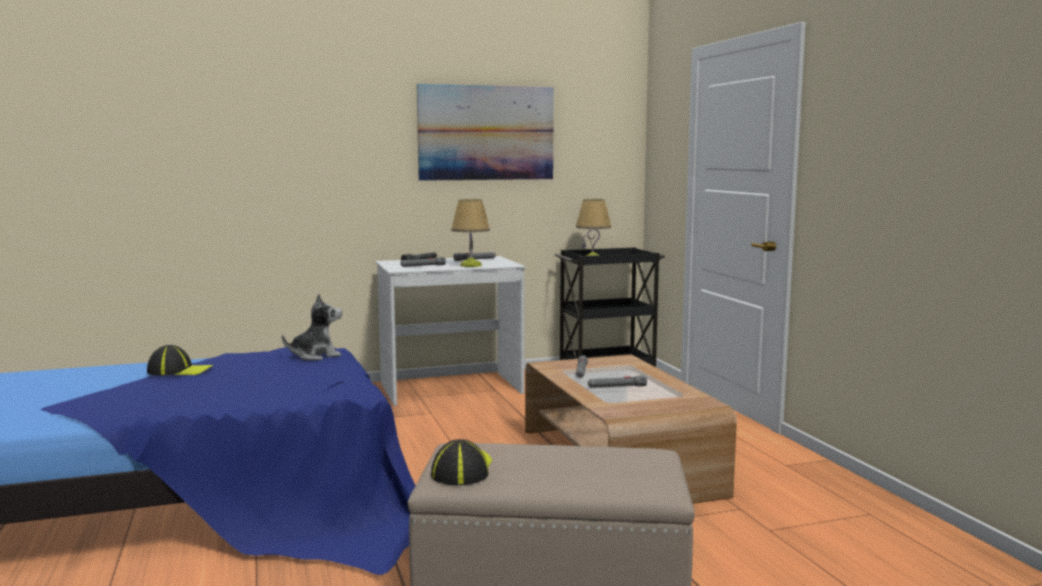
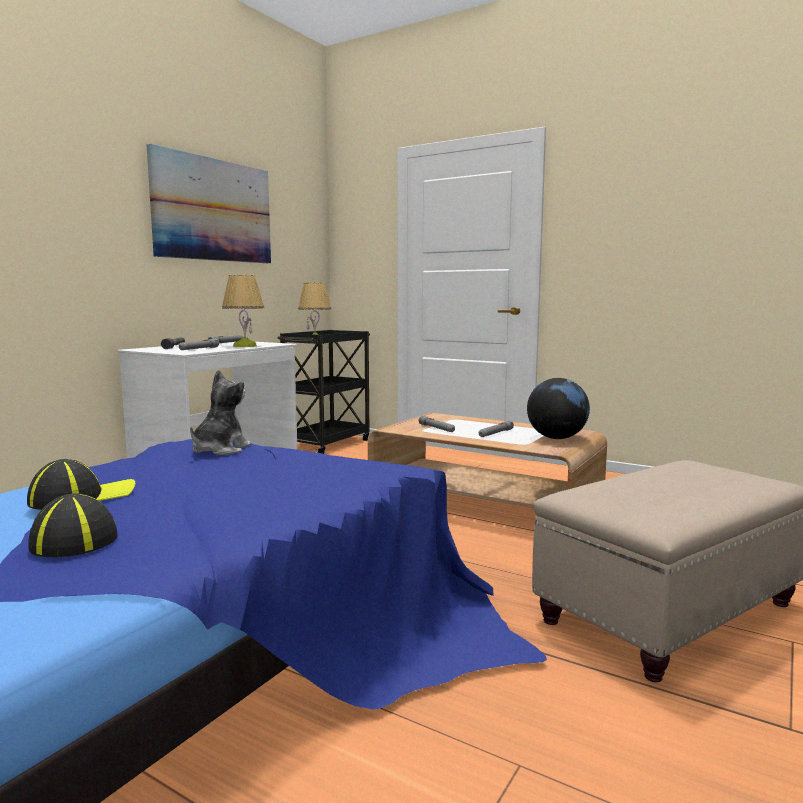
camera: 40 degrees left, 0 degrees up
(462, 470) = (640, 510): cap -> cap (72, 537)
(658, 403) = (556, 438): none -> globe

